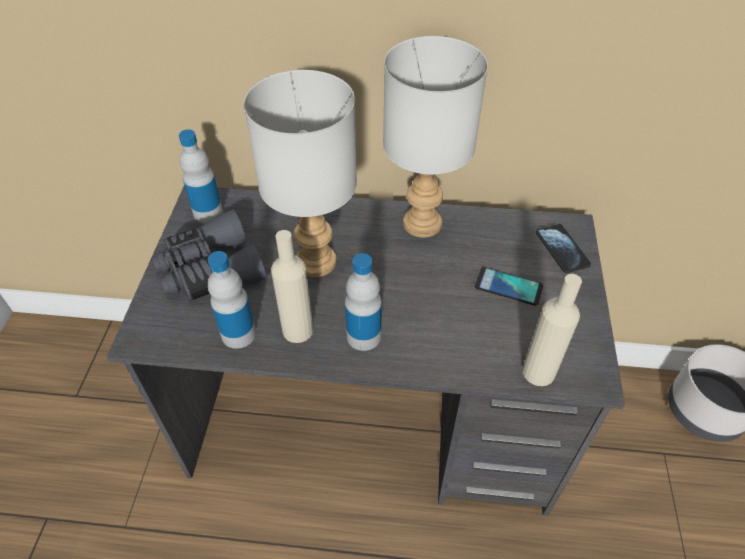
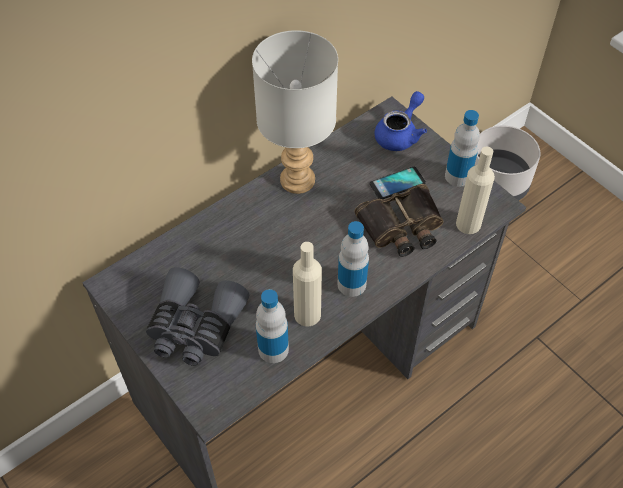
camera: 45 degrees left, 5 degrees up
(208, 213) = (134, 288): bottle -> bottle (458, 176)
(314, 261) = (259, 262): grey table lamp -> none
(467, 325) = (402, 227): none -> binoculars
(562, 249) = (400, 134): phone -> blue teapot

